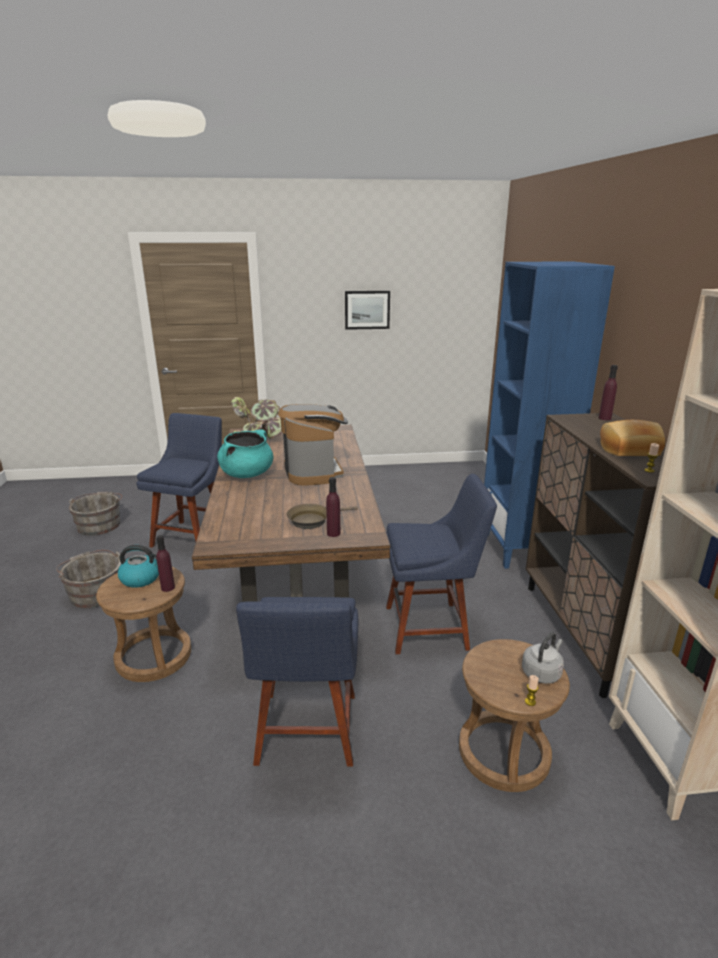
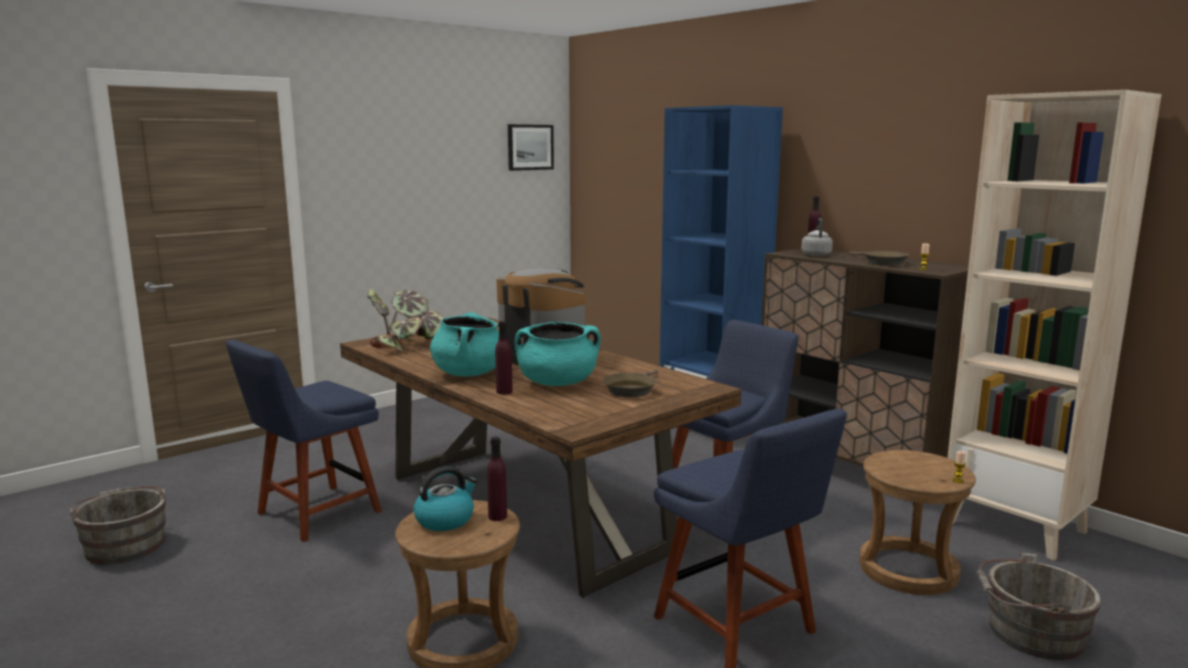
camera: 35 degrees left, 10 degrees down
(95, 592) = (256, 615): grey bucket -> grey bucket (1029, 633)
(193, 535) = (313, 514): blue chair -> blue chair turned 120 degrees counterclockwise
(280, 499) = (557, 383): none -> turquoise cooking pot
(333, 533) = (674, 393): purple bottle -> purple bottle (504, 392)
(367, 310) = (434, 182): picture -> picture (530, 147)
(542, 672) = (935, 462): grey kettle -> grey kettle (816, 255)
(629, 450) = (881, 262): bread -> brown frying pan

